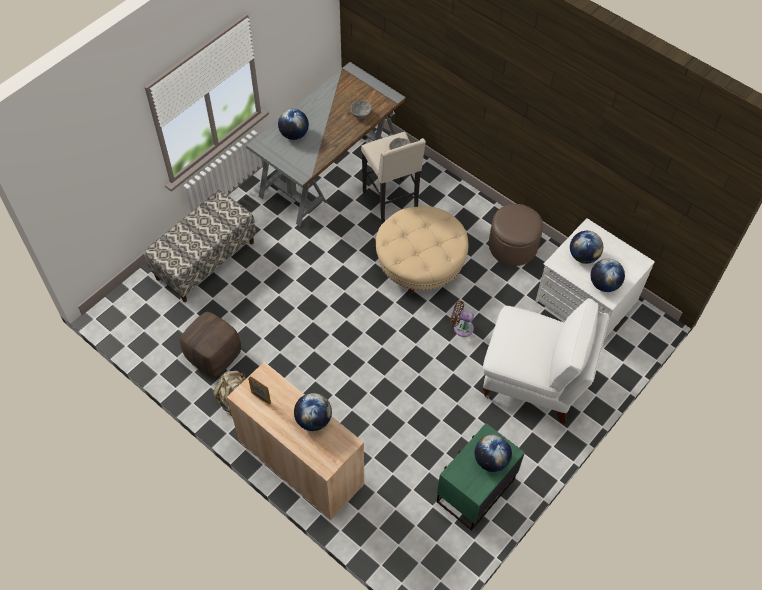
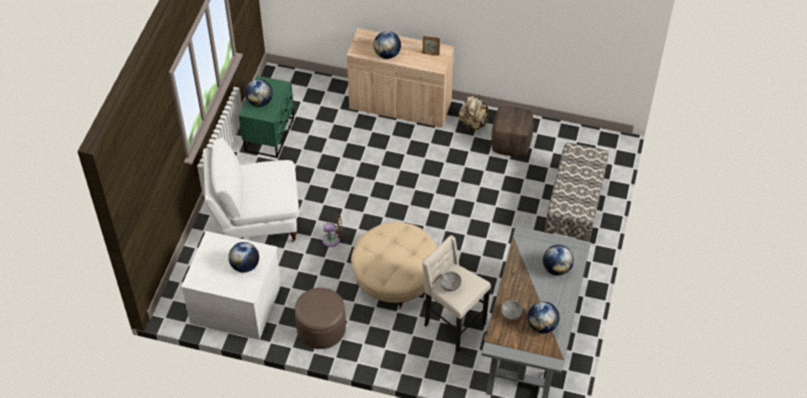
camera: 155 degrees right, 5 degrees down
(604, 284) = (219, 248): globe -> globe (542, 326)

